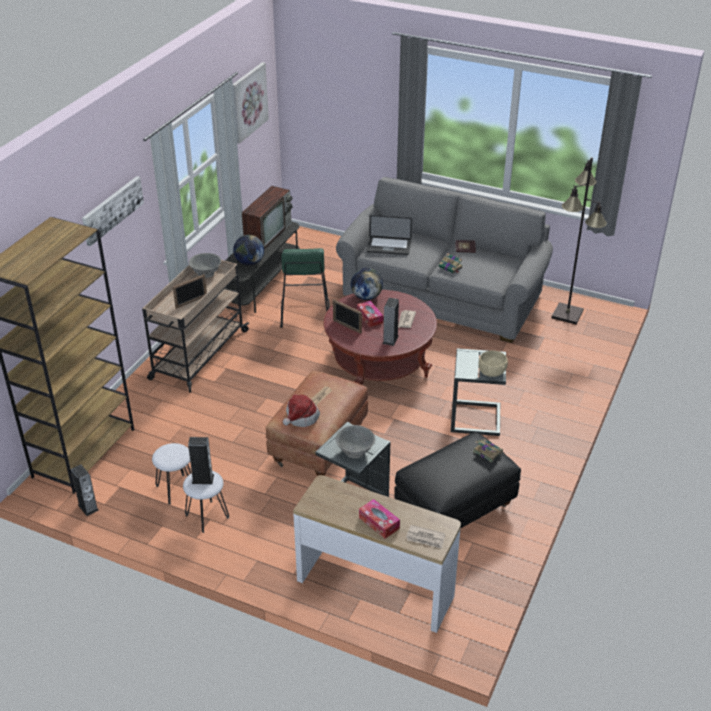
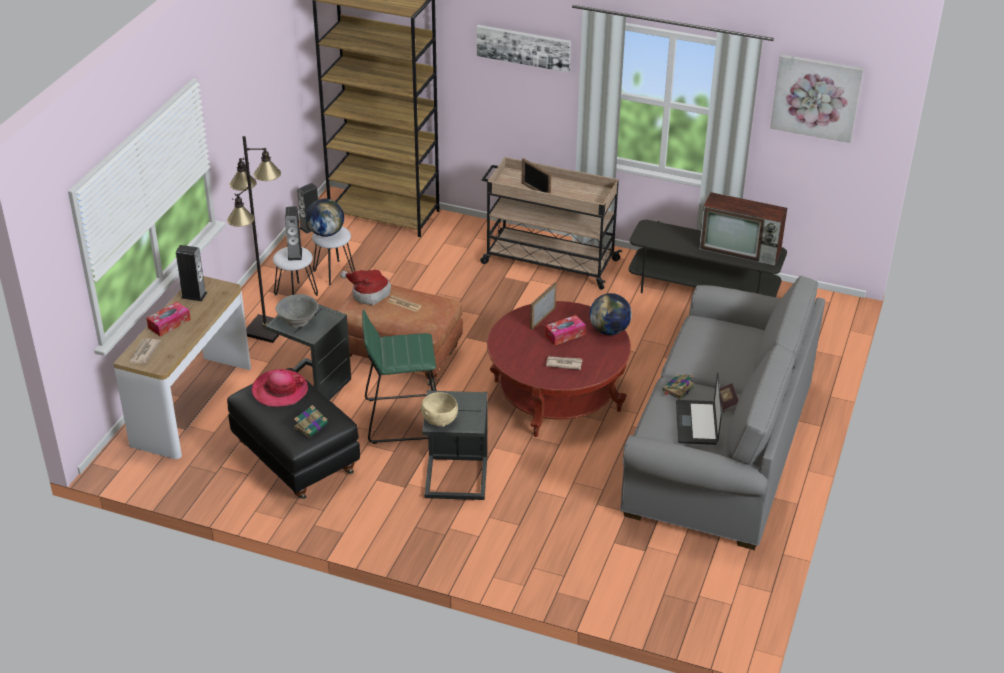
camera: 85 degrees right, 0 degrees up
(206, 273) = (594, 194): grey bowl -> none
(249, 263) = (670, 242): globe -> globe (326, 233)
(304, 313) = (649, 330): green stool -> green stool (402, 418)
(388, 247) = (714, 334): laptop -> laptop (696, 423)
(390, 339) = (521, 352): speaker -> speaker (194, 295)
(439, 471) = (280, 390): none -> hat
(568, 314) = (711, 580): black floor lamp -> black floor lamp (265, 330)

